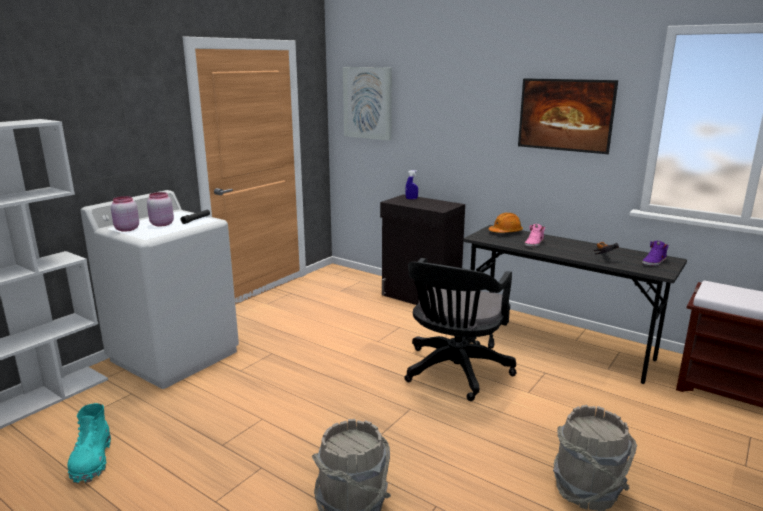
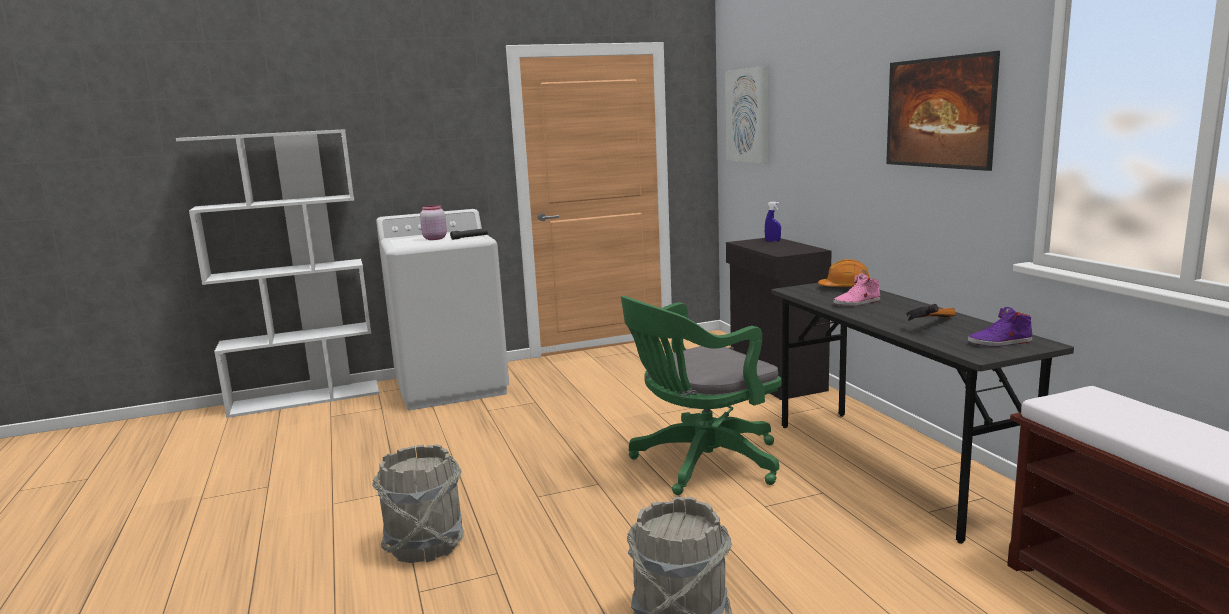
camera: 35 degrees right, 5 degrees down
(92, 461) = (294, 448): turquoise boot -> none
(126, 229) = (400, 240): pink jar -> none
(454, 373) = (700, 463): black office chair -> green office chair

